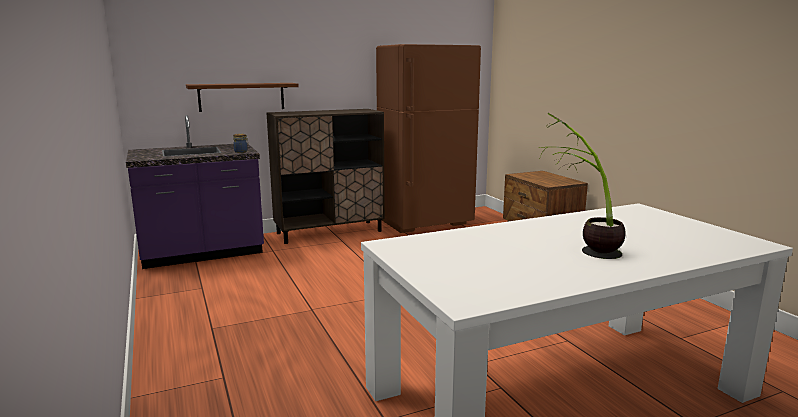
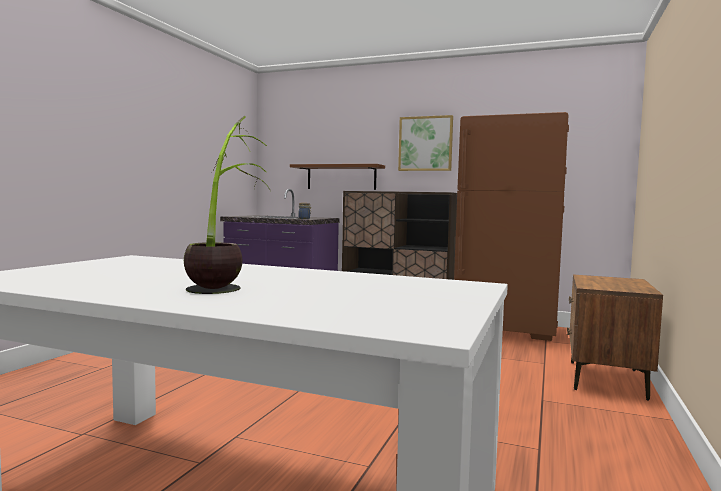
camera: 45 degrees right, 10 degrees down
(332, 60) = (425, 143): none -> picture

